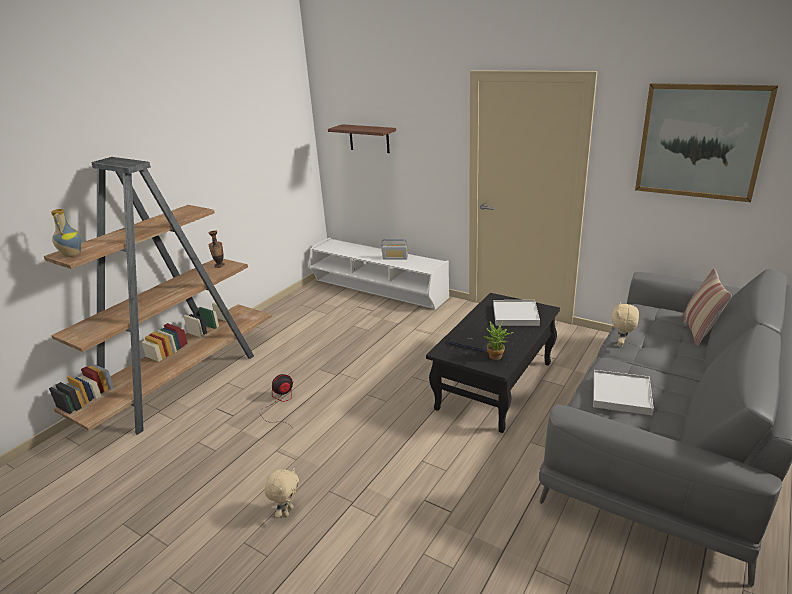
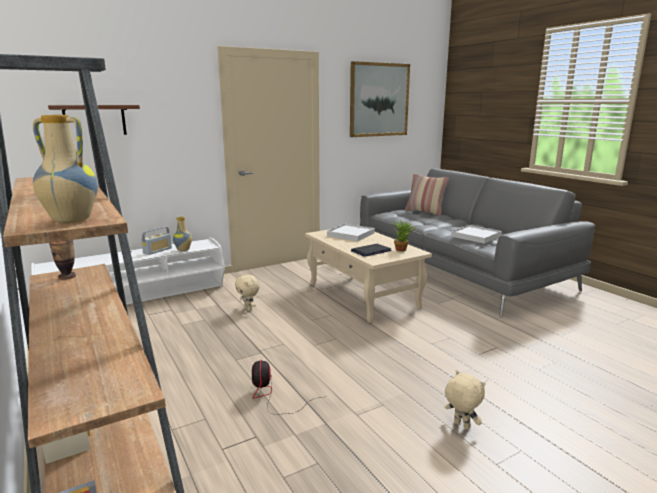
camera: 65 degrees left, 10 degrees down
(407, 265) = (184, 250): none -> vase
(494, 386) = (363, 295): black coffee table -> beige coffee table
(621, 344) = (420, 225): beige plush toy -> beige plush toy (248, 309)

